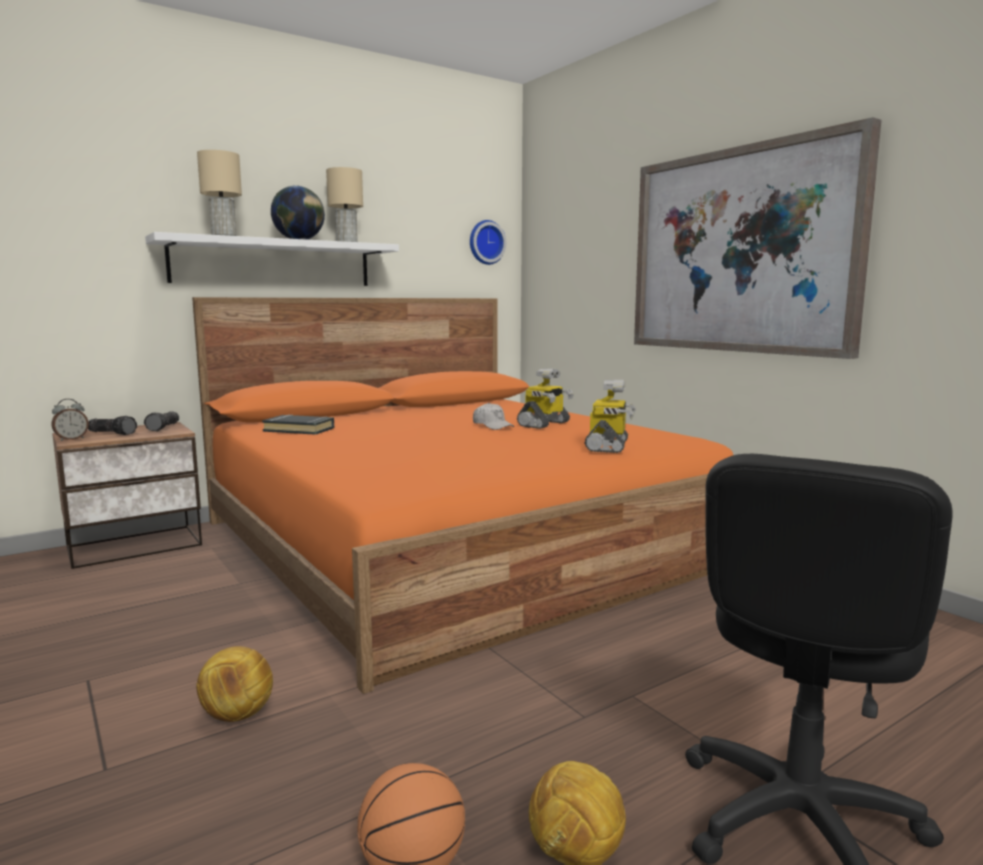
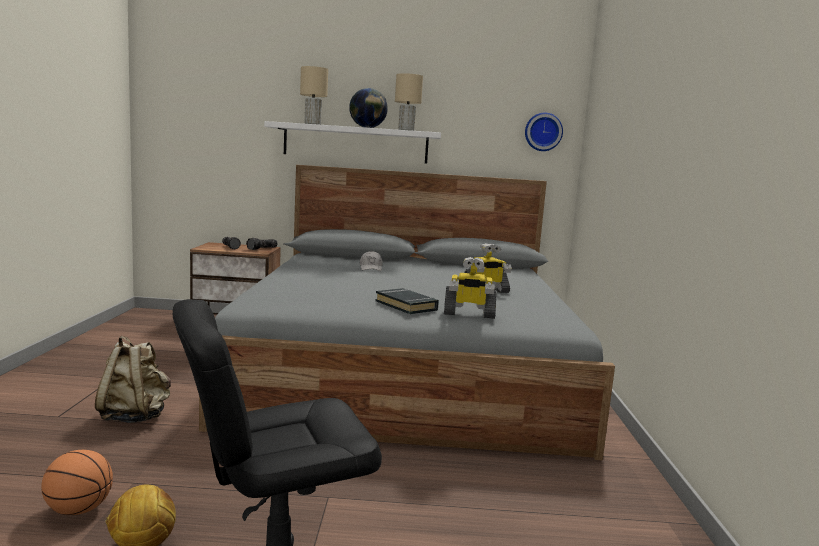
camera: 35 degrees right, 0 degrees up
(71, 439) = (205, 247): alarm clock -> none
(236, 715) = (135, 416): football -> beige backpack
(299, 429) = (319, 263): black book -> black book (406, 306)
(453, 541) = (407, 370): orange bed -> grey bed
(492, 426) = (441, 284): white cap -> white cap (371, 268)
(608, 446) = (468, 314): toy robot -> toy robot turned 45 degrees clockwise
(740, 251) = (671, 151): picture -> none

